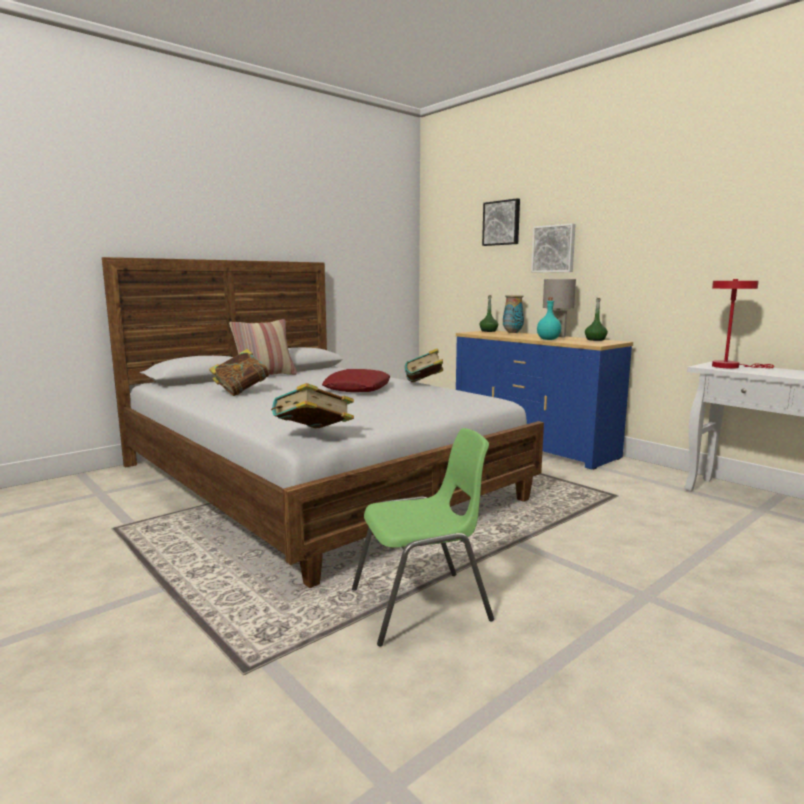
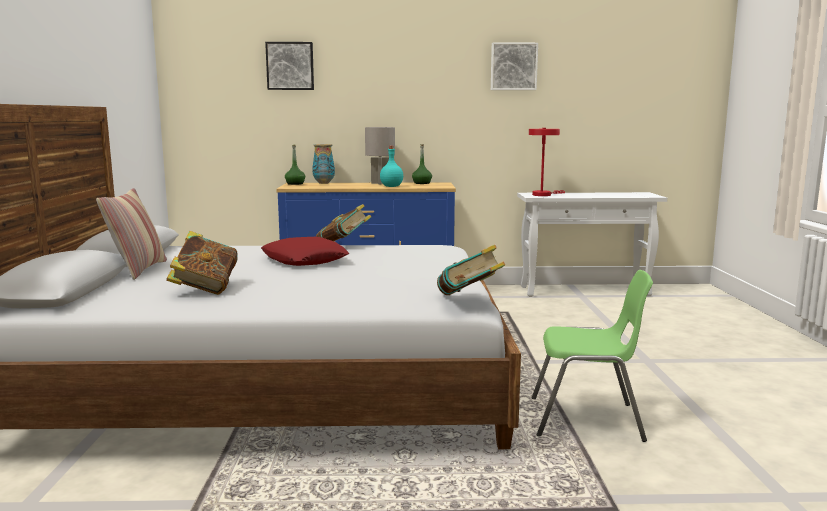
camera: 50 degrees left, 0 degrees up
(423, 606) = (587, 420): green chair -> green chair turned 75 degrees clockwise
(554, 249) = (359, 96): picture -> picture (513, 66)

